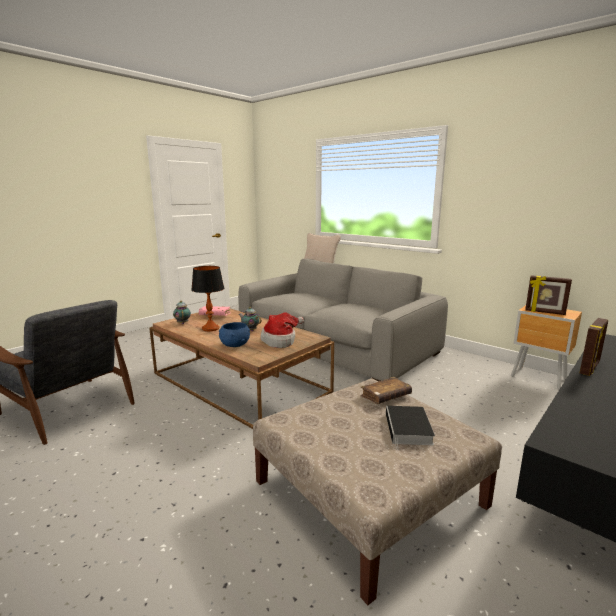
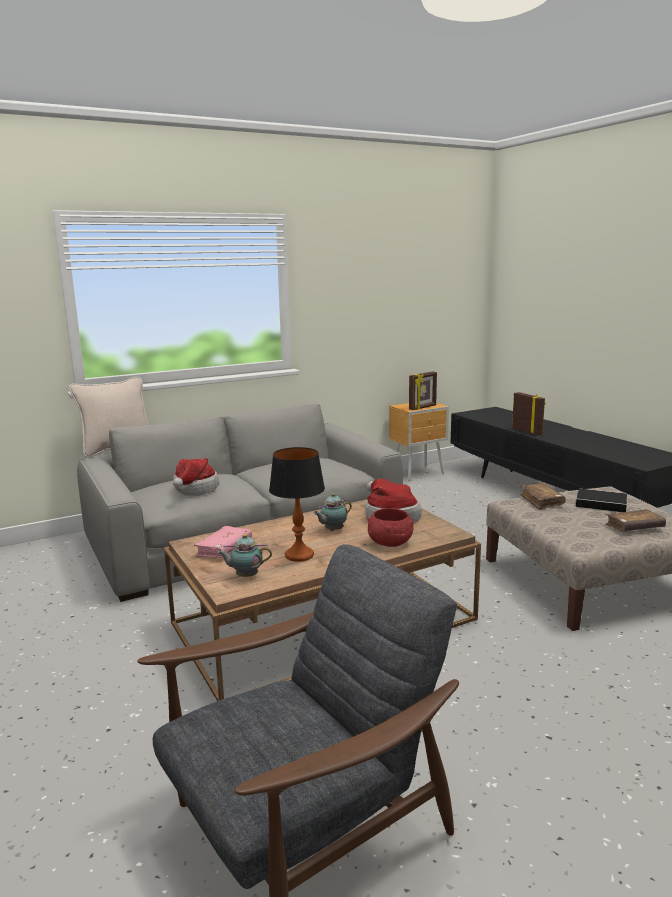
camera: 70 degrees left, 0 degrees up
(234, 345) = (390, 543): blue bowl -> red bowl
(289, 296) = (194, 490): none -> hat
(344, 447) = (634, 527): none -> brown book

